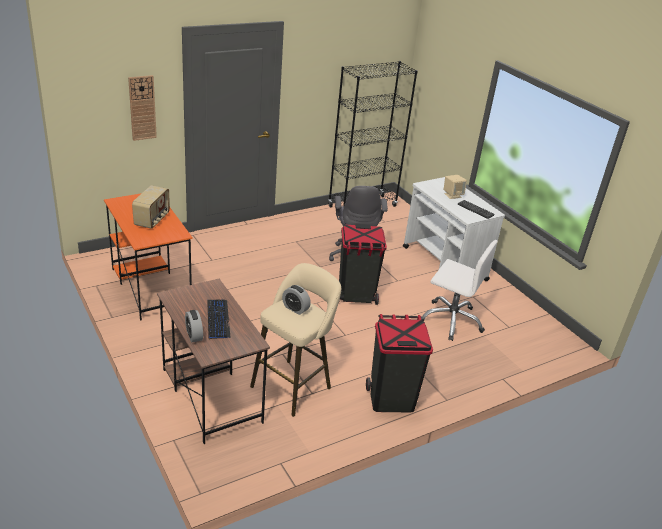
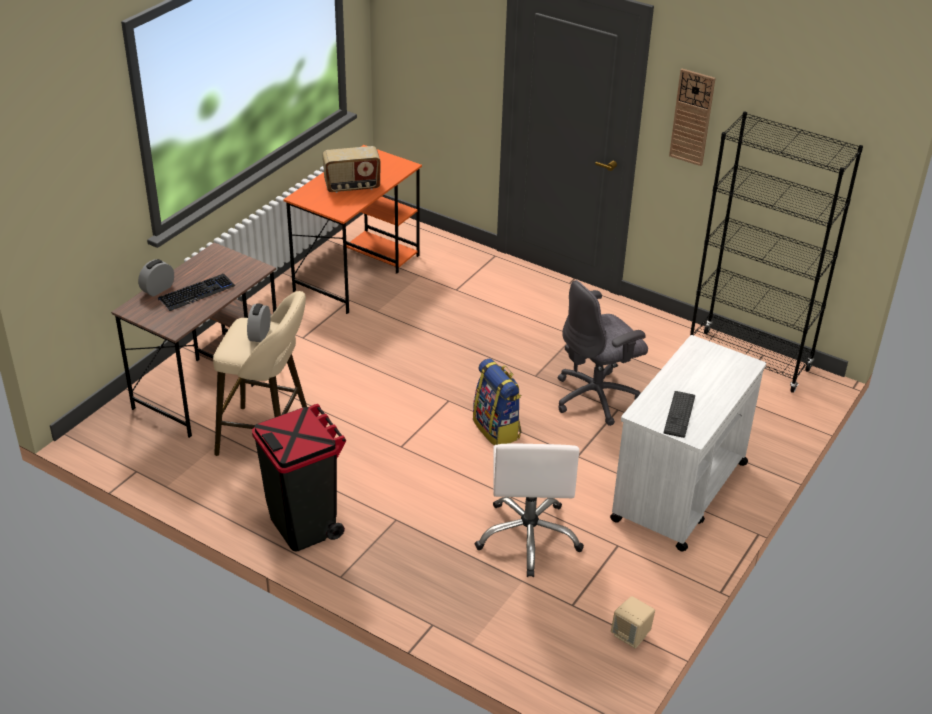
camera: 65 degrees right, 5 degrees up
(142, 108) = (453, 56): wall clock -> wall clock (692, 117)
(356, 296) = (497, 429): black trash can -> backpack
(452, 195) = (700, 381): beige speaker -> beige speaker (631, 635)

